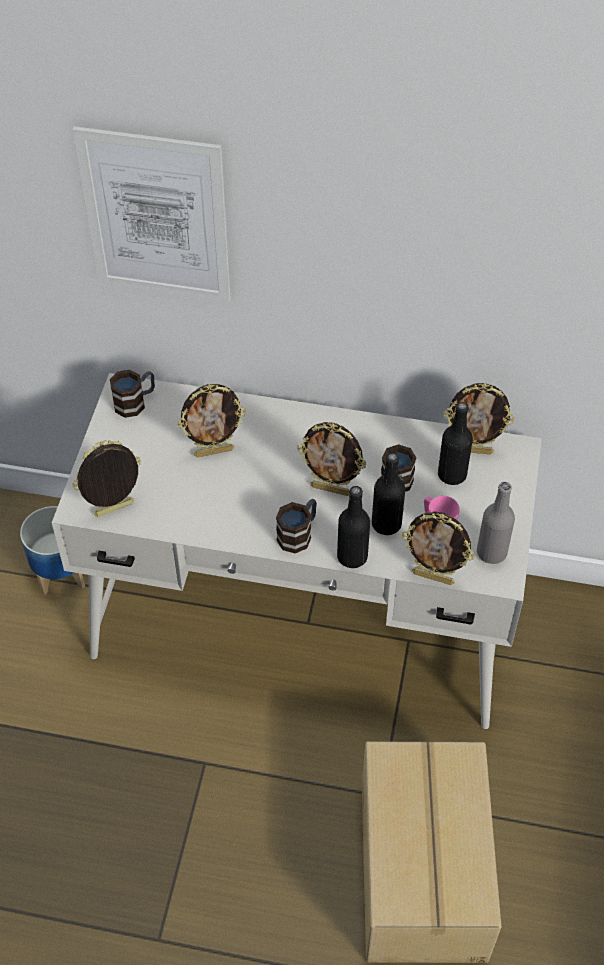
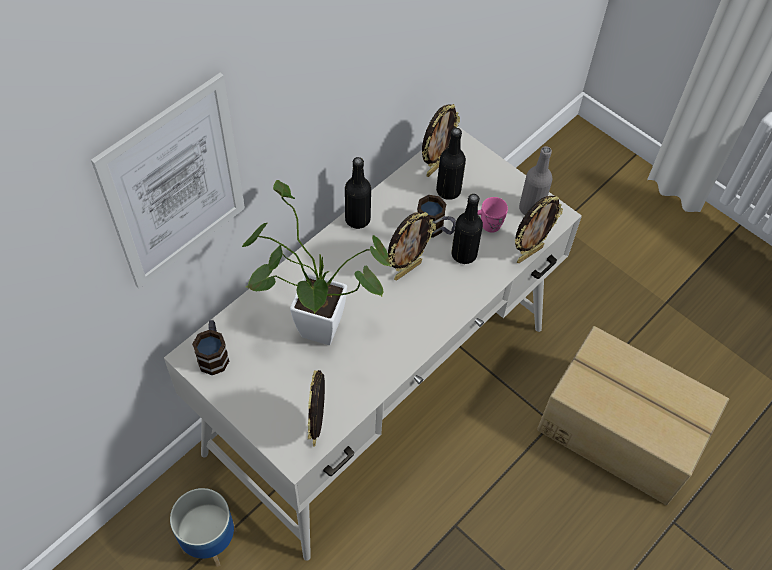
camera: 60 degrees left, 5 degrees up
(214, 451) = (311, 326): picture frame -> potted plant
(298, 534) = (433, 313): mug -> none
(352, 557) = (478, 291): black bottle -> black bottle (357, 219)

